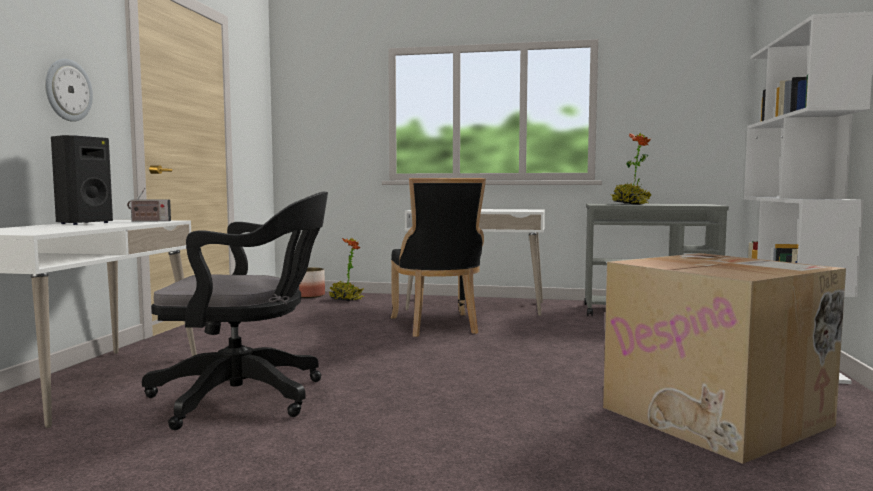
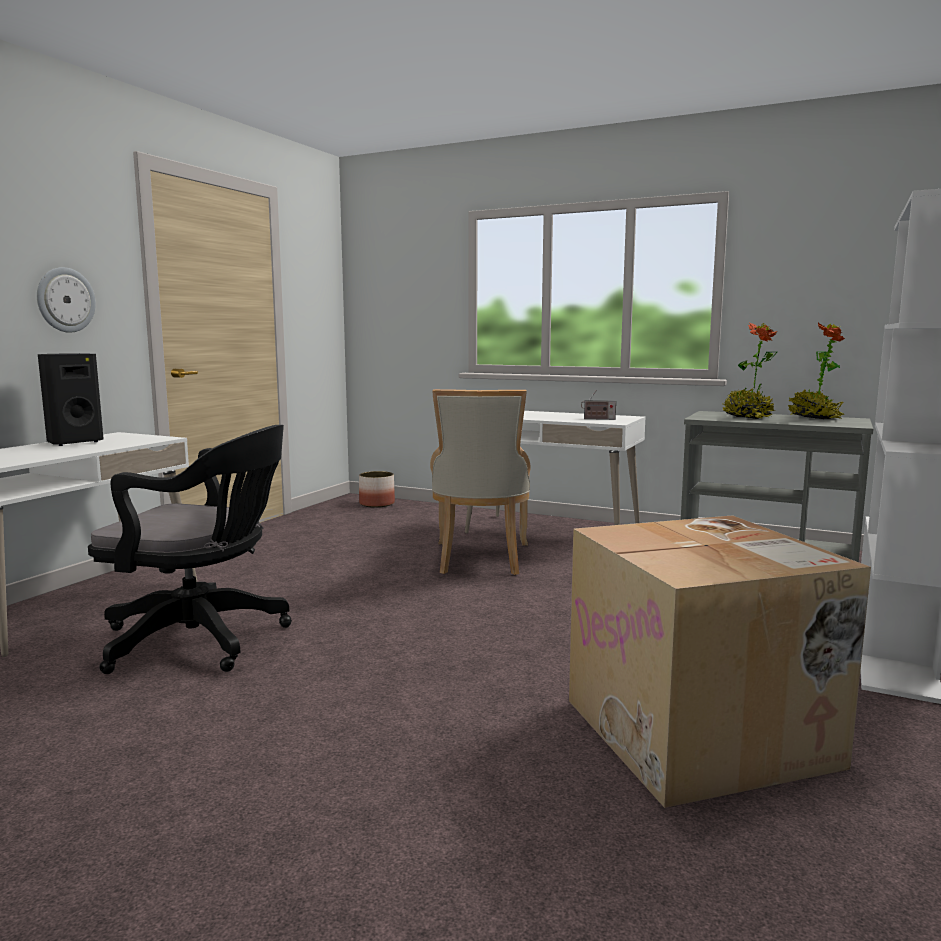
camera: 15 degrees right, 5 degrees up
(149, 221) = (142, 438): radio -> radio (598, 419)
(346, 300) = (411, 512): potted plant -> potted plant (813, 418)
(437, 326) = (480, 560): black chair -> beige chair

